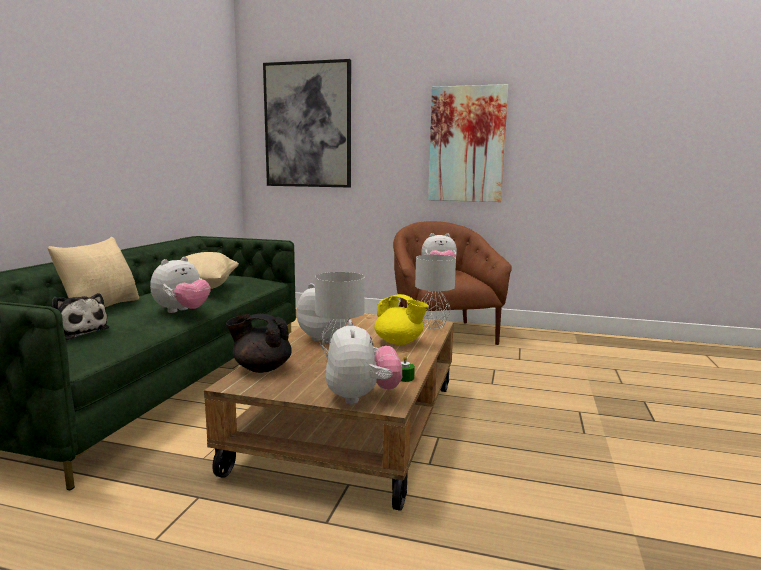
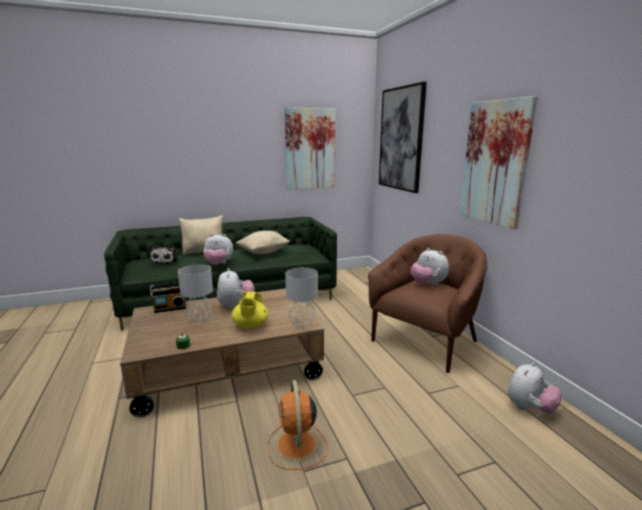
camera: 55 degrees right, 5 degrees up
(184, 132) = (310, 149): none -> picture
(261, 368) = (170, 308): black teapot -> radio
(362, 397) = (143, 343): plush toy -> plush toy (529, 408)
(547, 426) = (297, 446): none -> orange fan

